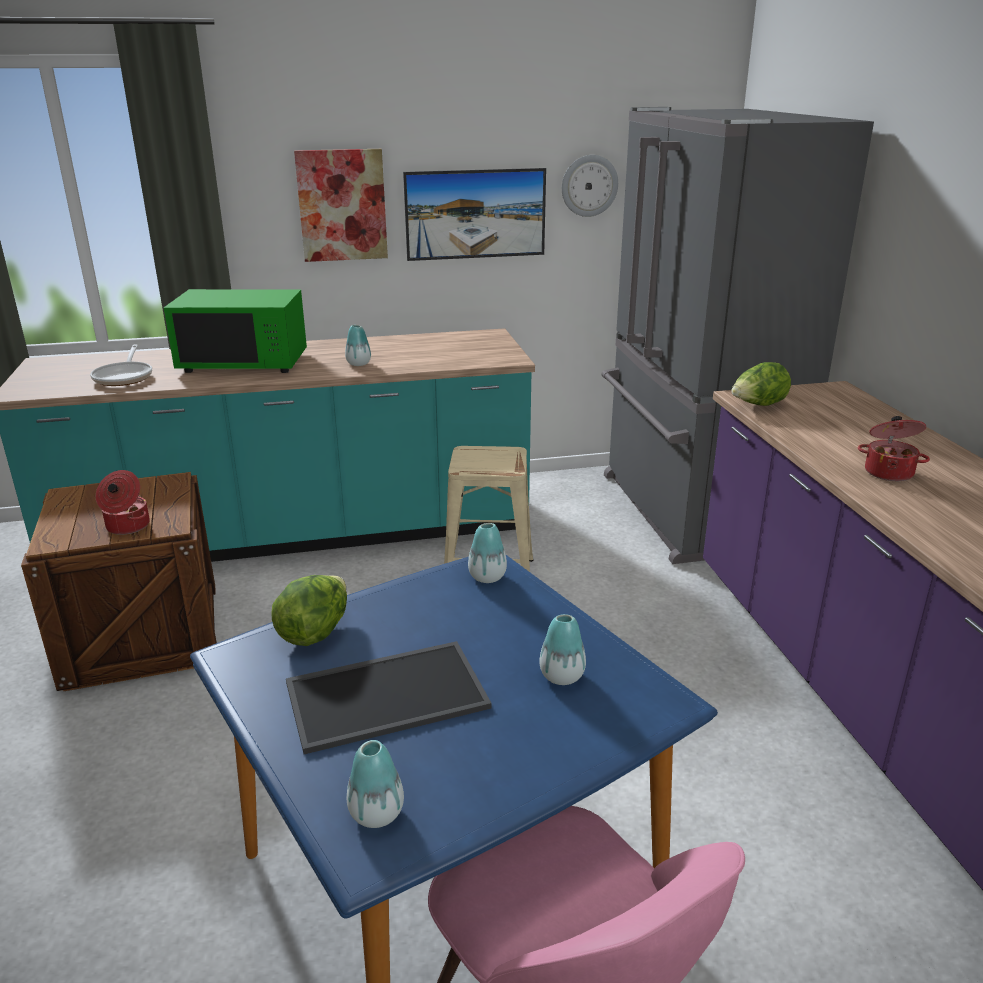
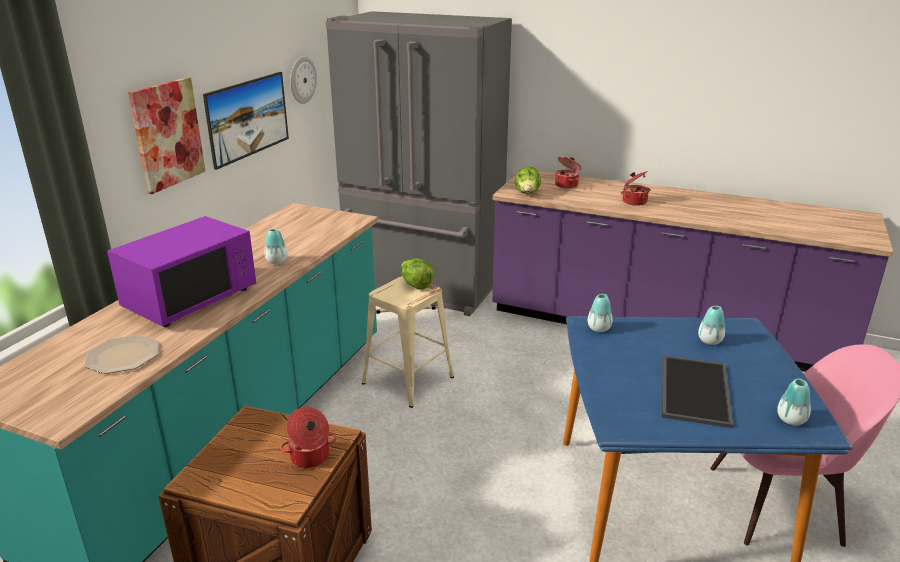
camera: 55 degrees left, 0 degrees up
(125, 377) = (123, 355): frying pan -> plate
(244, 363) = (191, 299): green microwave -> purple microwave
(315, 631) = (612, 394): lettuce -> lettuce (416, 285)
(847, 418) = (567, 185): none -> cooking pot

